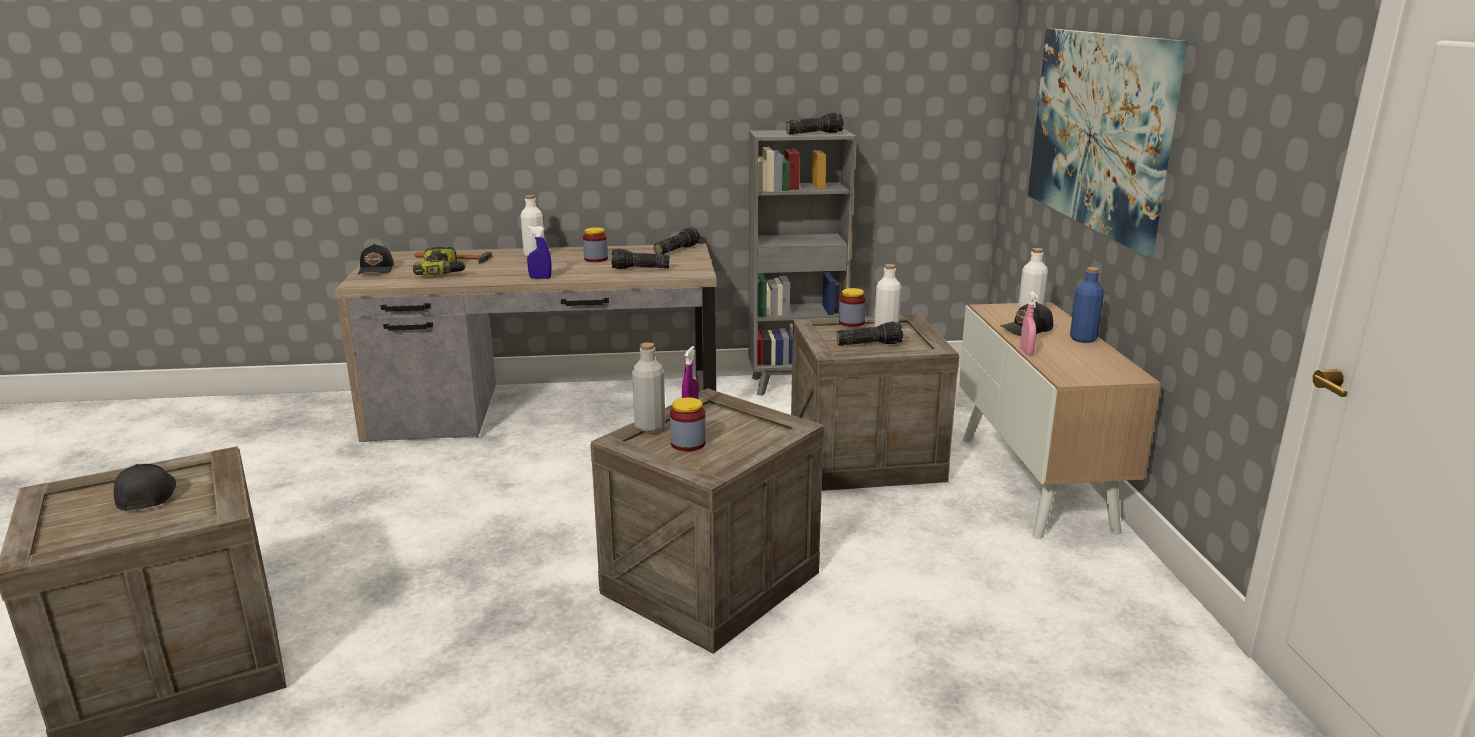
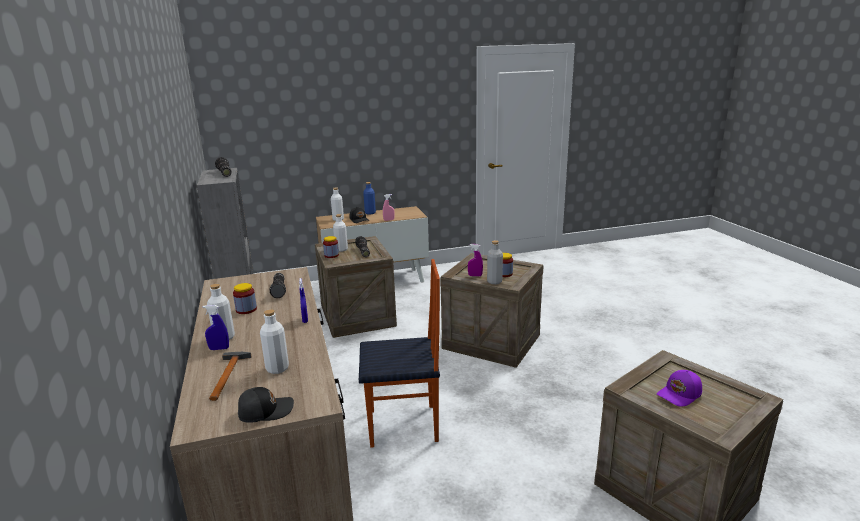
camera: 100 degrees left, 0 degrees up
(145, 495) = (680, 395): black cap -> purple cap
(443, 271) = (277, 368): power drill -> white bottle
(512, 255) = (219, 349): none -> blue spray bottle
(518, 478) = (404, 426): none -> chair
(676, 250) = (223, 286): flashlight -> none
(1098, 130) = (327, 129): picture -> none

